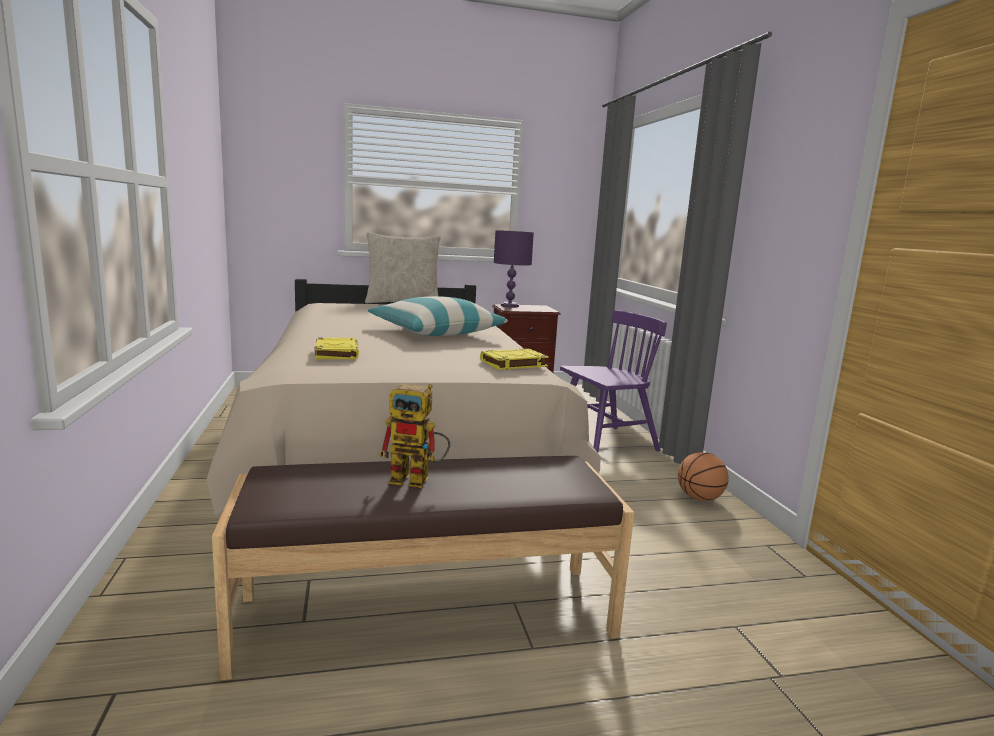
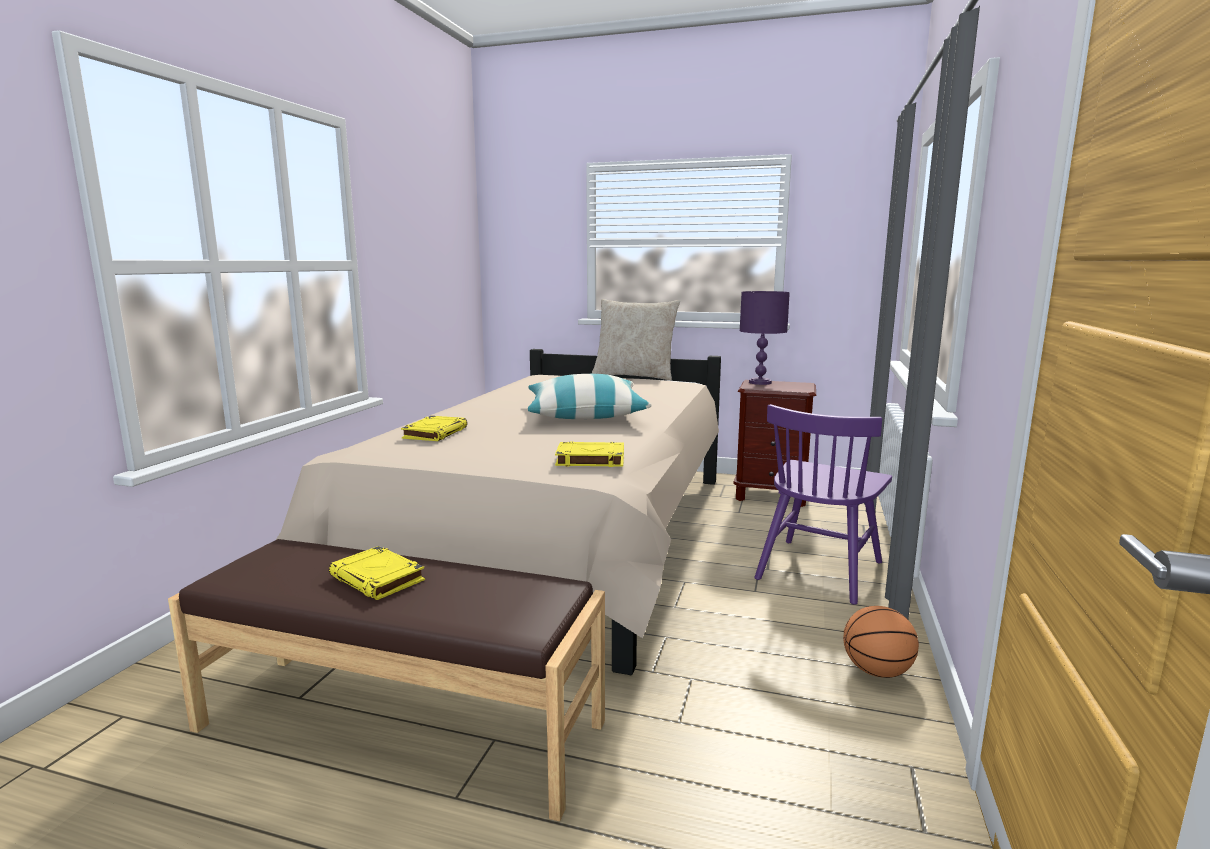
camera: 30 degrees right, 0 degrees up
(418, 480) = (378, 579): toy robot -> yellow book
(604, 443) = (818, 570): purple chair -> purple chair turned 120 degrees clockwise

